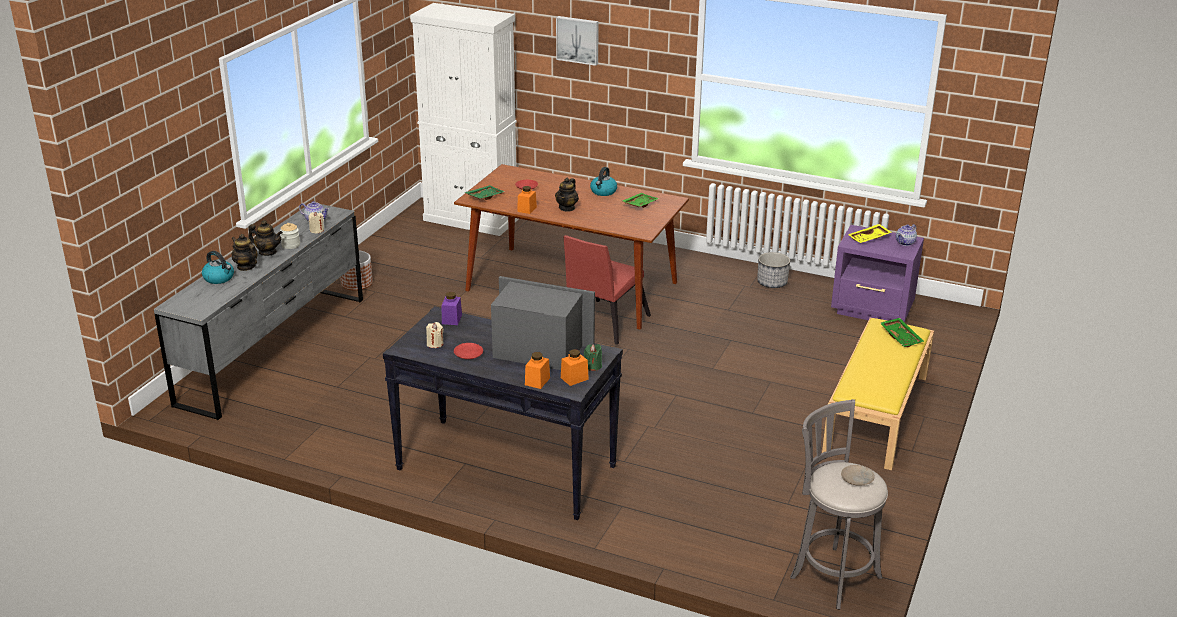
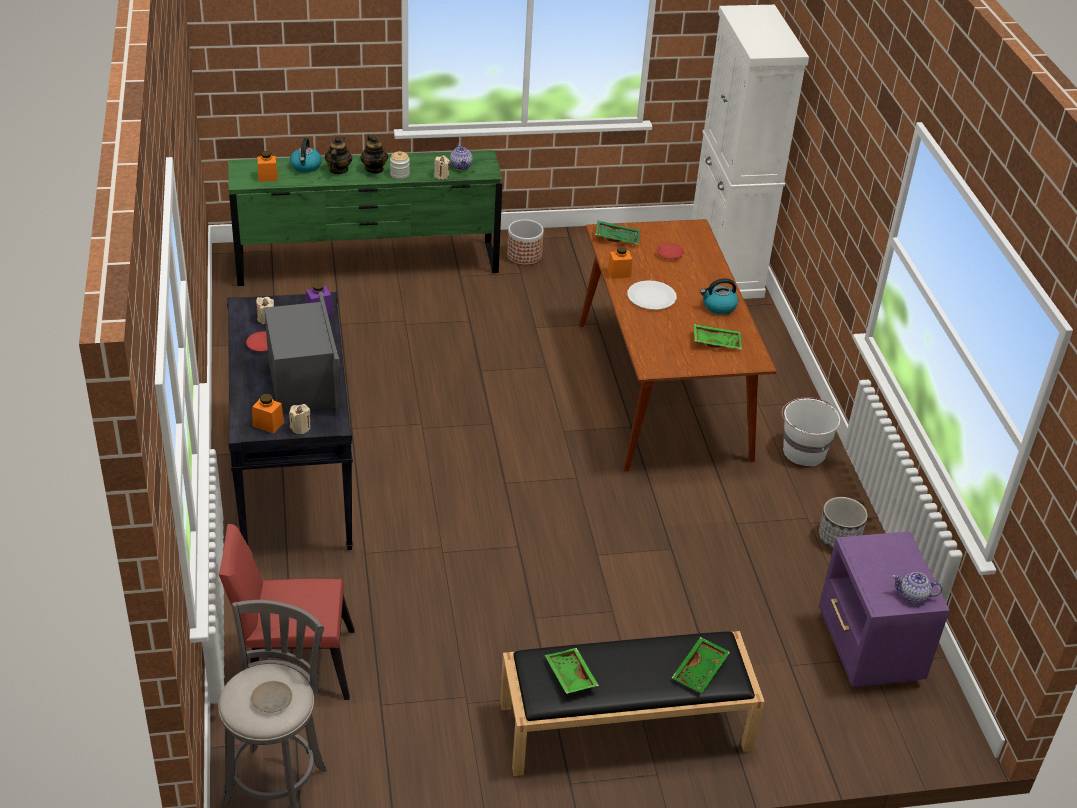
camera: 55 degrees right, 10 degrees up
(274, 350) = (367, 264): grey dresser -> green dresser
(537, 381) = (245, 403): orange jar -> orange jar (268, 177)
(567, 208) = (651, 297): teapot -> white plate
(578, 40) = (838, 122): picture -> none
(593, 366) = (300, 428): green candle -> beige candle
(602, 324) = (607, 441): red chair -> red chair (291, 662)
(683, 264) = (803, 451): none -> white bucket
(869, 239) = (887, 559): yellow tray -> none
(874, 382) = (569, 676): none -> green tray
(877, 414) = (624, 727): yellow bench -> black bench

